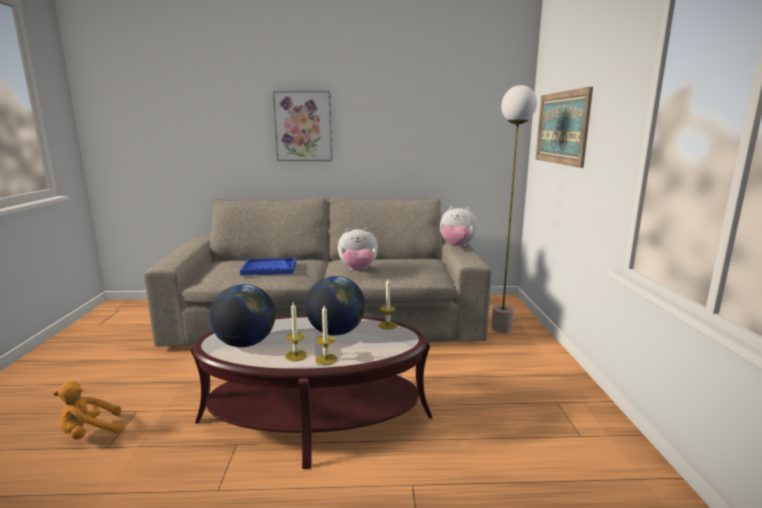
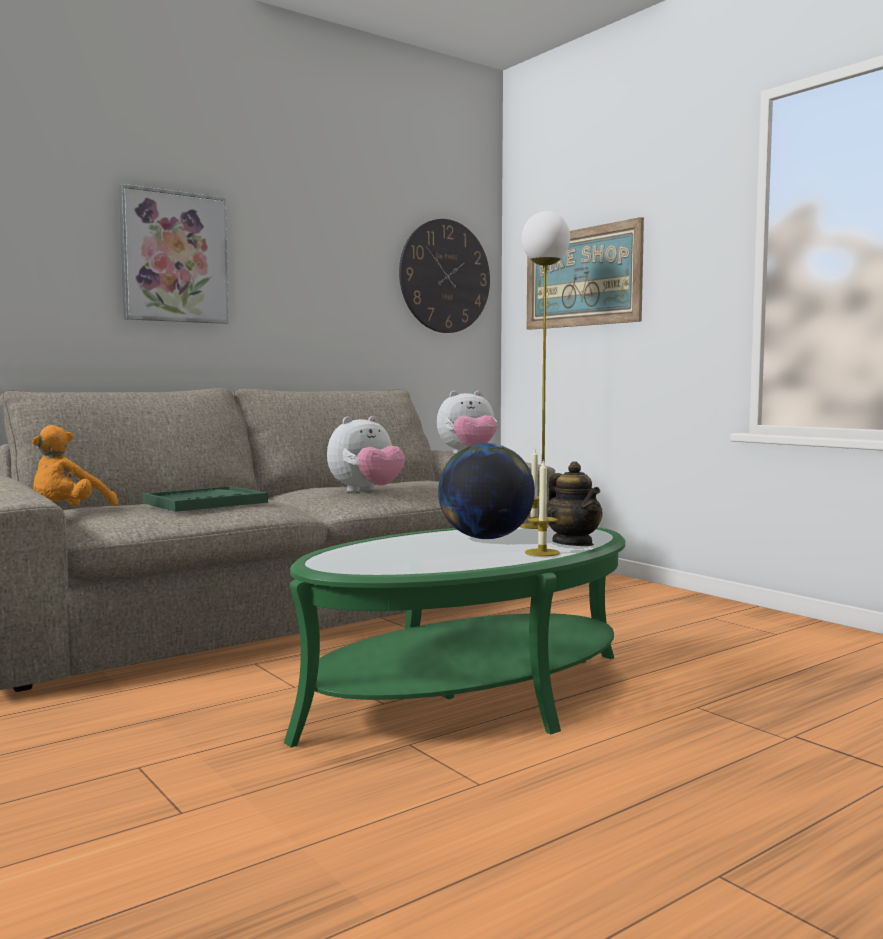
camera: 35 degrees left, 10 degrees down
(90, 433) = (100, 812): orange plush toy -> orange plush toy (68, 512)
(245, 343) = (389, 560): globe -> none
(269, 268) = (205, 502): blue tray -> green tray
(296, 355) = (495, 557): candle -> none
(314, 418) = (470, 694): brown coffee table -> green coffee table
(364, 353) = (573, 543): none -> teapot
(483, 123) = (445, 276): none -> wall clock

